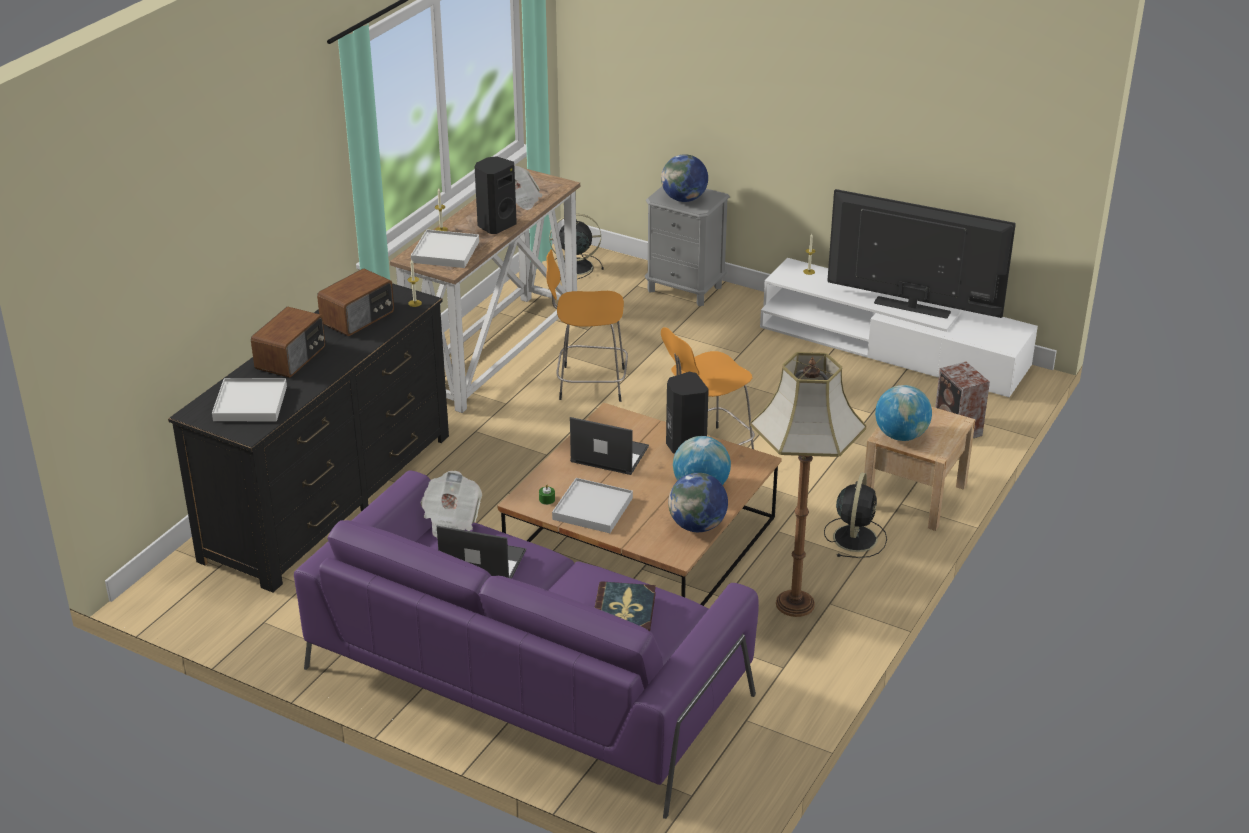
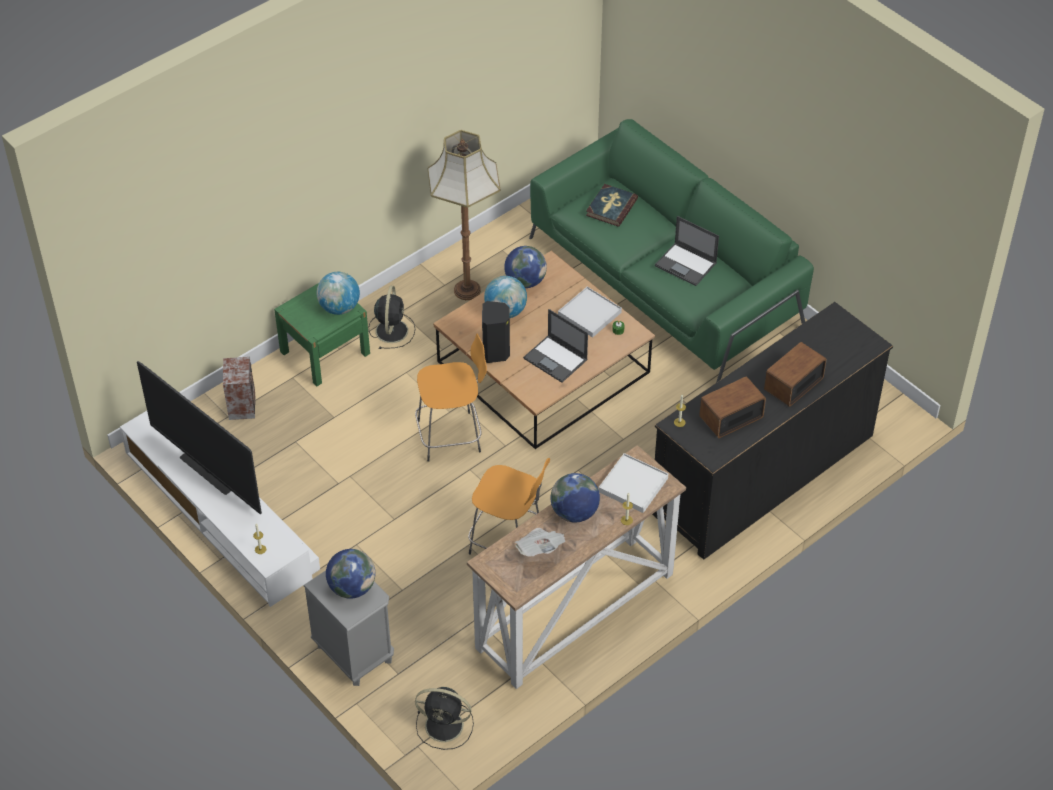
camera: 160 degrees left, 15 degrees up
(250, 403) = (831, 342): white tray -> none
(451, 519) = (695, 307): newspaper -> none
(495, 225) = (574, 512): black speaker -> globe
(527, 681) = (665, 282): purple sofa -> green sofa
(855, 537) = (392, 330): black fan -> black fan turned 150 degrees clockwise
(914, 496) = (325, 352): beige nightstand -> green nightstand

